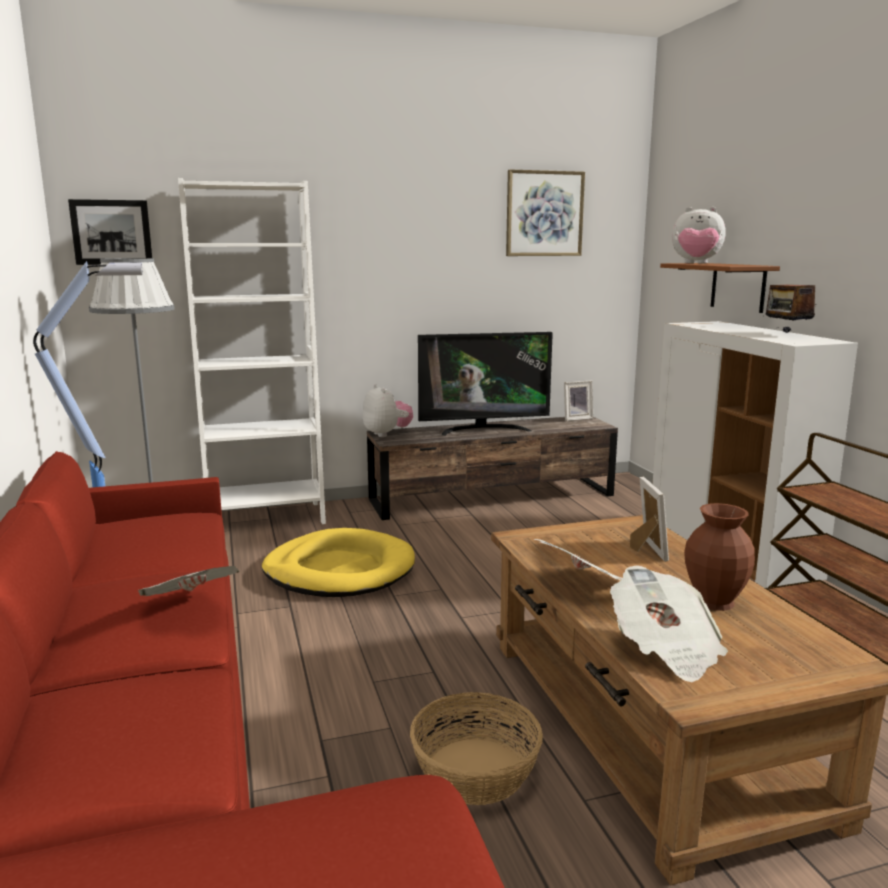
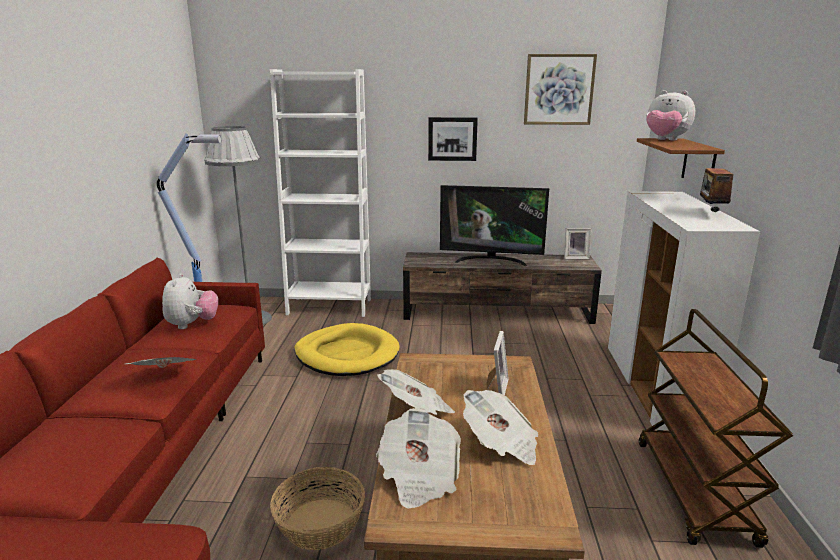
camera: 20 degrees right, 5 degrees up
(112, 232) = (237, 105): picture -> picture (452, 139)
(387, 434) = (417, 256): plush toy -> plush toy (192, 325)
(715, 601) = (501, 444): brown vase -> newspaper

